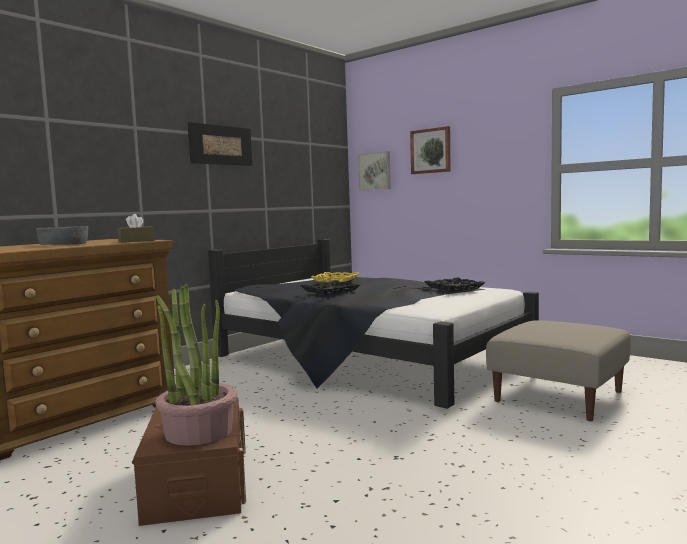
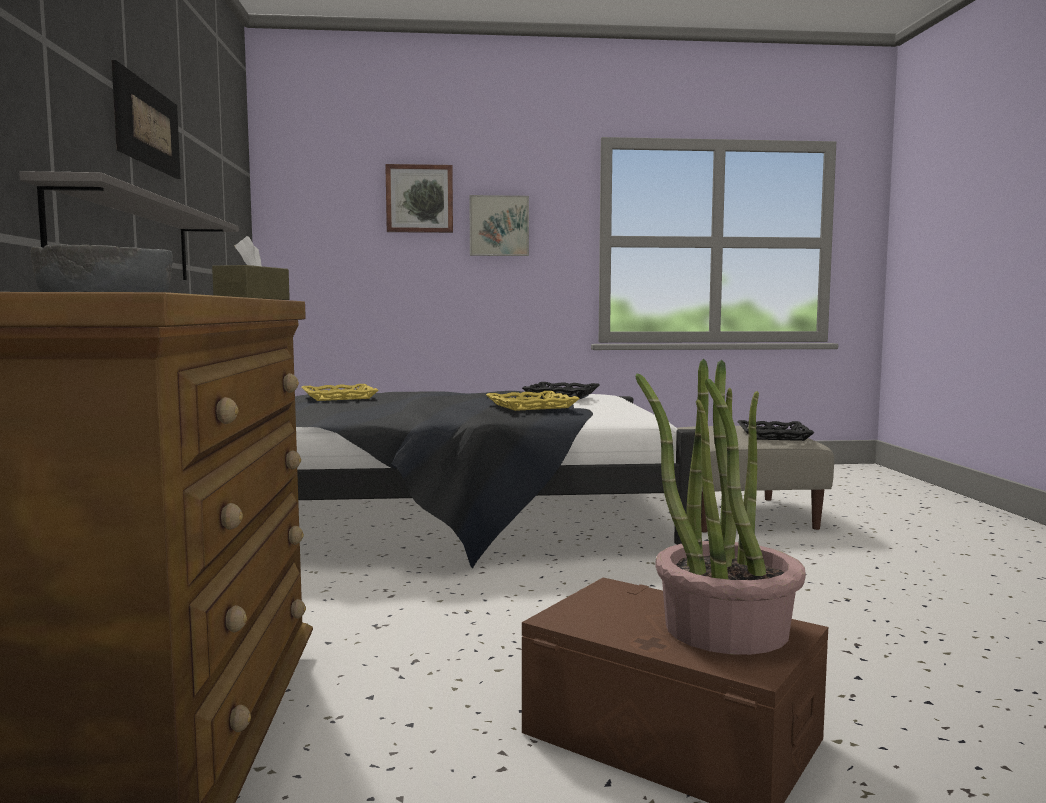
camera: 45 degrees left, 0 degrees up
(197, 203) = (126, 239): none -> grey shelf
(330, 291) = (425, 407): black tray -> black tray (774, 435)
(375, 171) = (312, 222): picture -> picture (499, 226)
(390, 295) = (531, 406): none -> yellow tray

